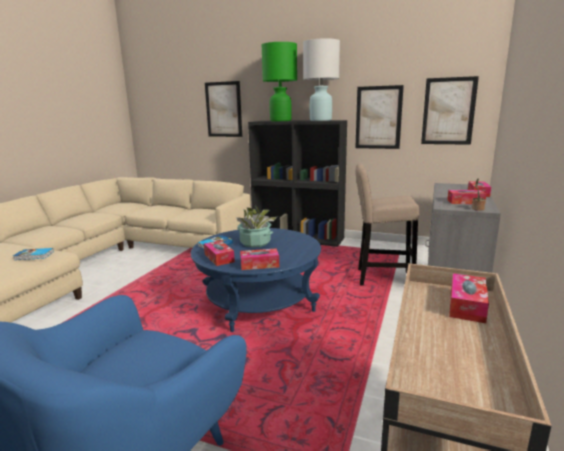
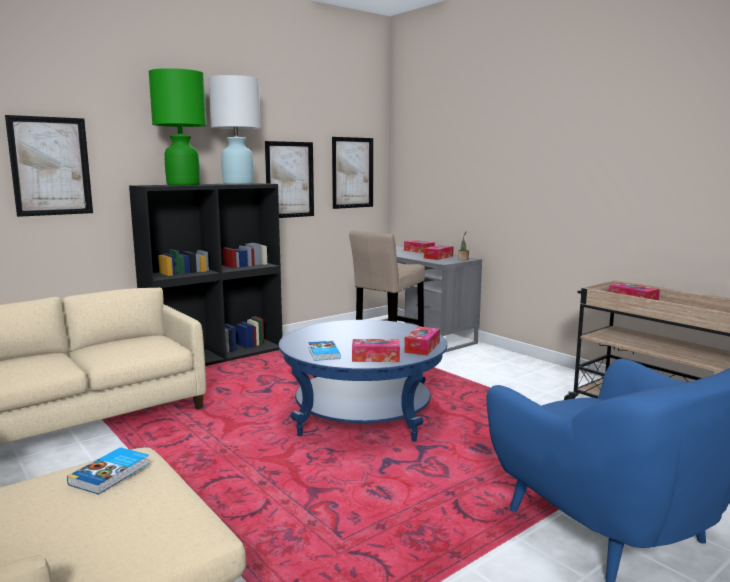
camera: 60 degrees left, 5 degrees down
(255, 243) = (350, 338): potted plant -> none

